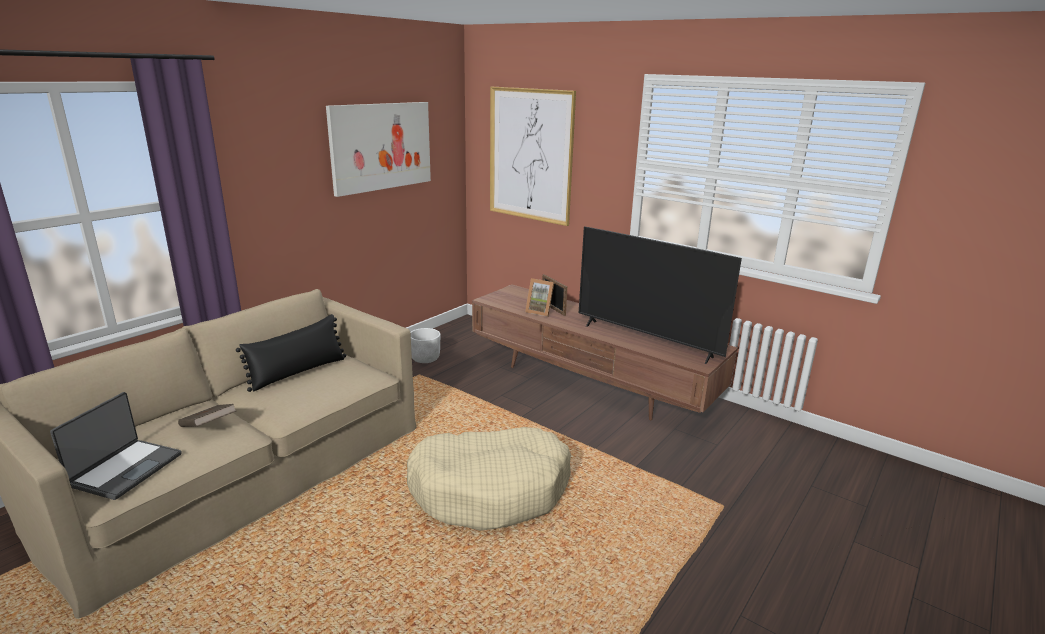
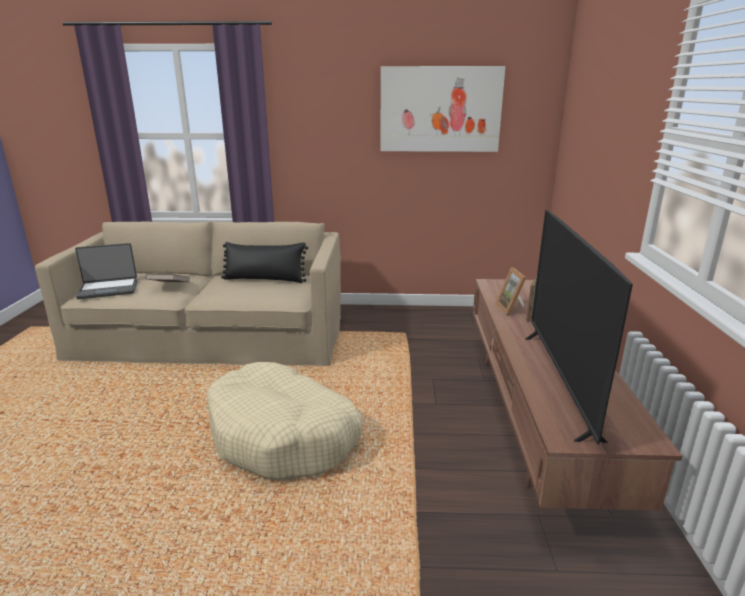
camera: 55 degrees right, 0 degrees up
(425, 358) = (433, 324): white planter -> none
(530, 155) = (593, 127): picture -> none

